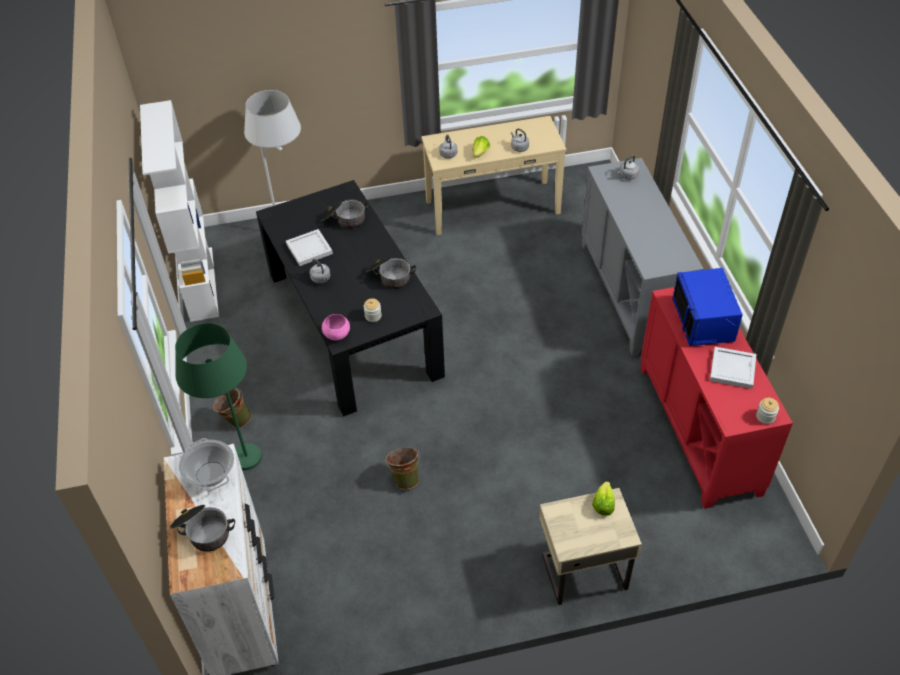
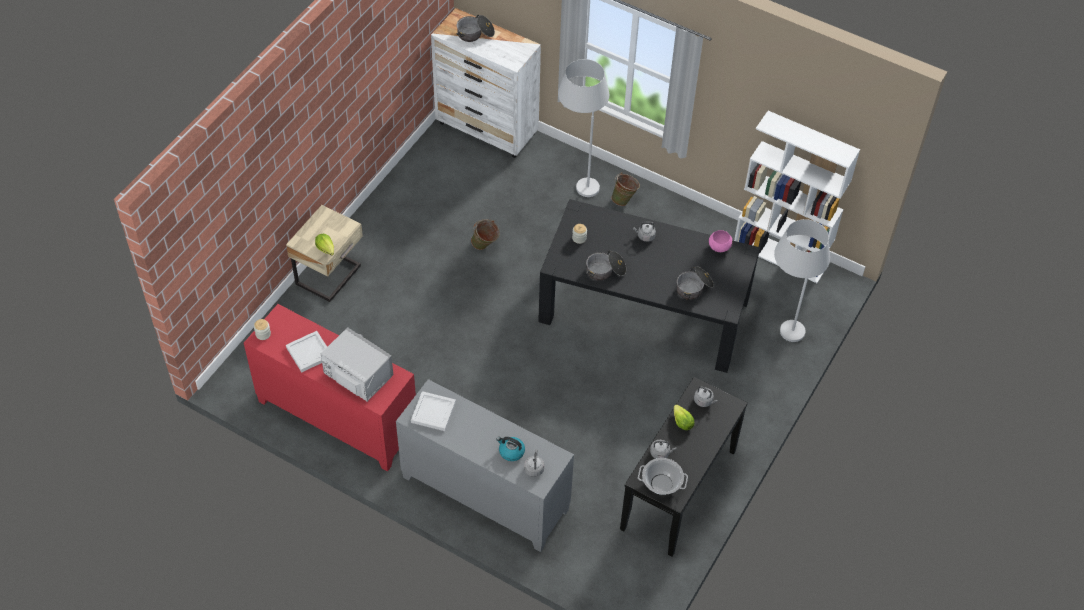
camera: 130 degrees right, 5 degrees up
(211, 474) = (507, 54): cooking pot -> cooking pot (661, 484)
(243, 471) = (578, 180): green floor lamp -> white floor lamp
(309, 249) = (683, 249): white tray -> white tray (433, 411)
(336, 335) = (583, 211): pink bowl -> pink bowl (719, 247)
(492, 207) = (679, 490): beige console table -> black console table
(632, 194) = (511, 452): none -> kettle
(704, 321) = (357, 375): blue microwave -> grey microwave

